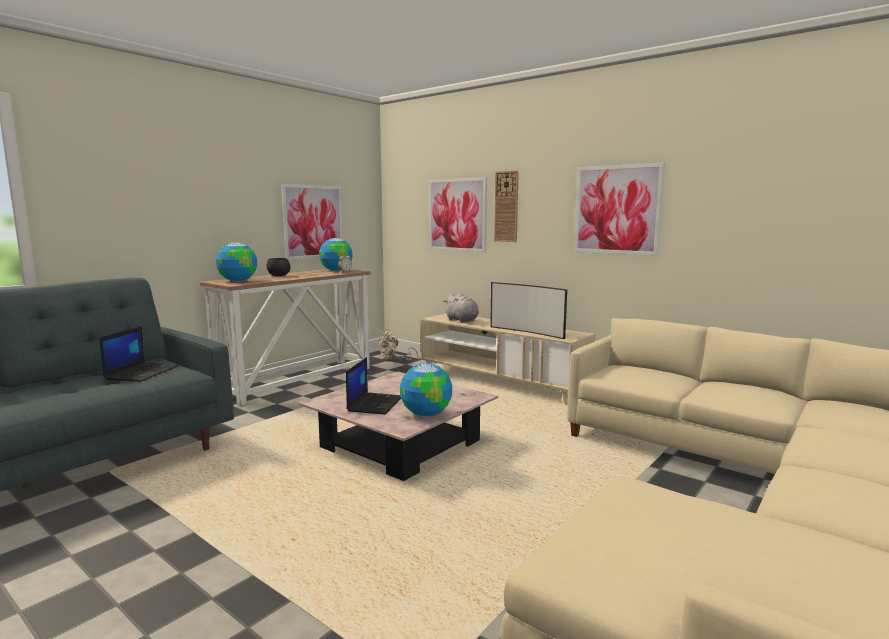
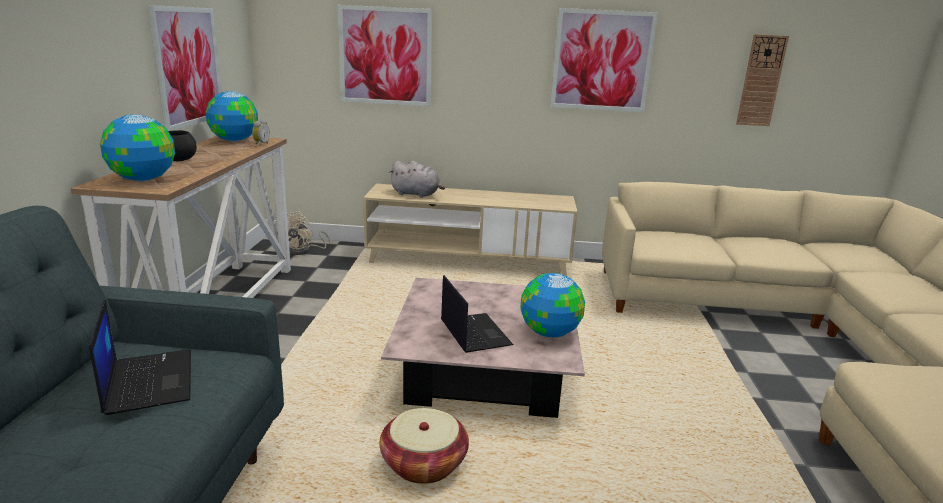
camera: 35 degrees left, 10 degrees up
(283, 477) = (424, 463): none -> basket
(506, 206) = (461, 49): wall clock -> wall clock (761, 81)
(527, 332) = (513, 202): television -> none

